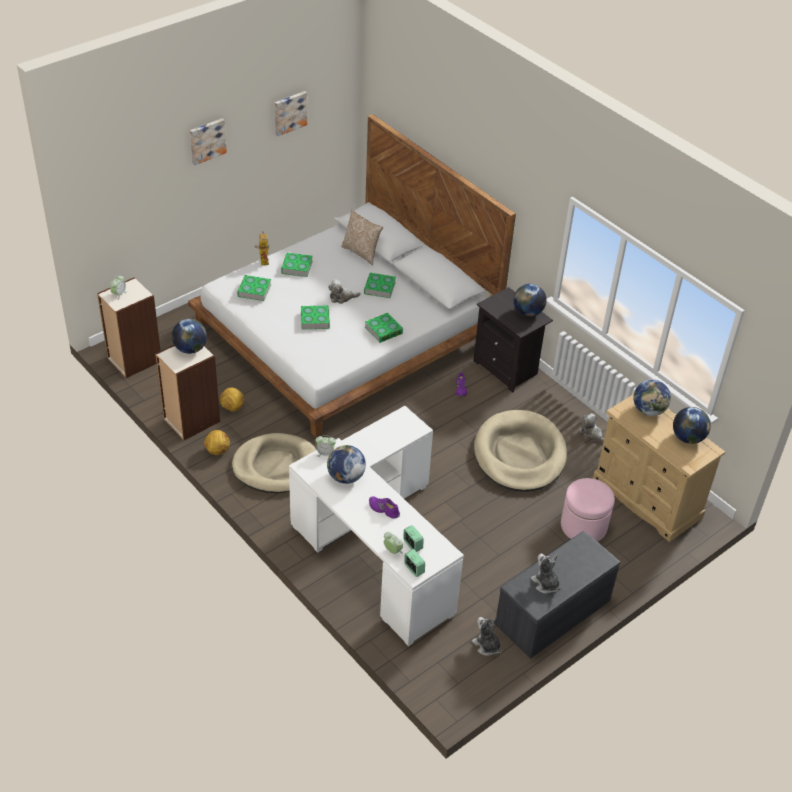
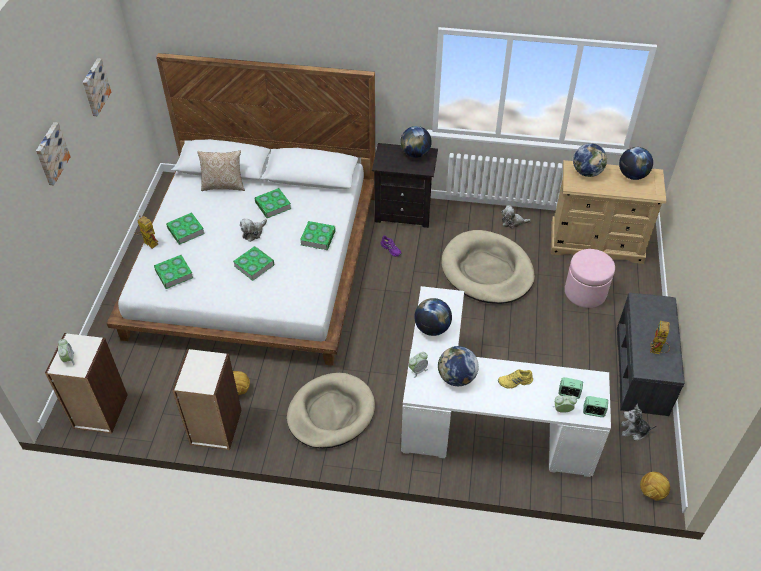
camera: 40 degrees left, 5 degrees up
(190, 349) = (199, 362): globe -> globe (432, 328)
(217, 451) = (269, 437): football -> football (652, 493)
(383, 509) = (515, 382): purple shoe -> yellow shoe
(545, 584) = (656, 351): plush toy -> toy robot

